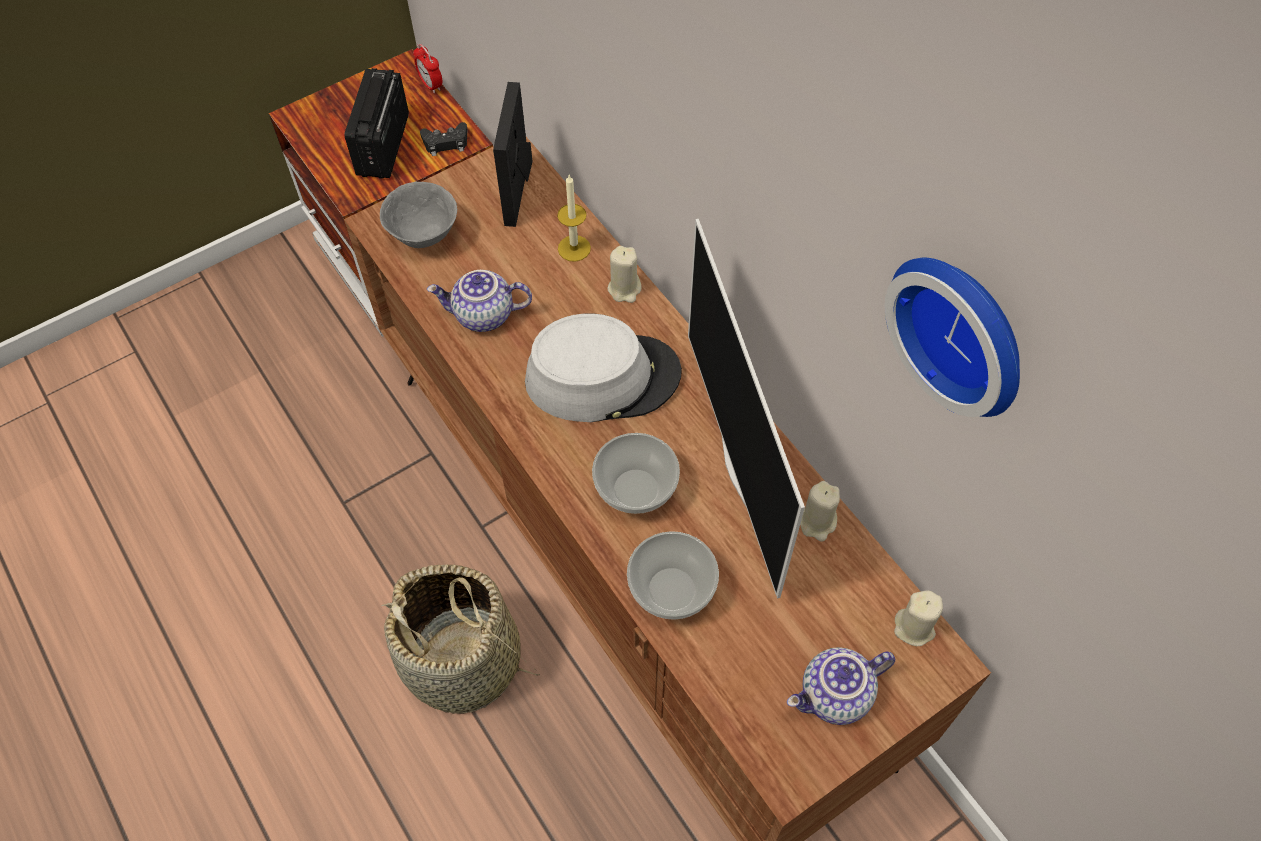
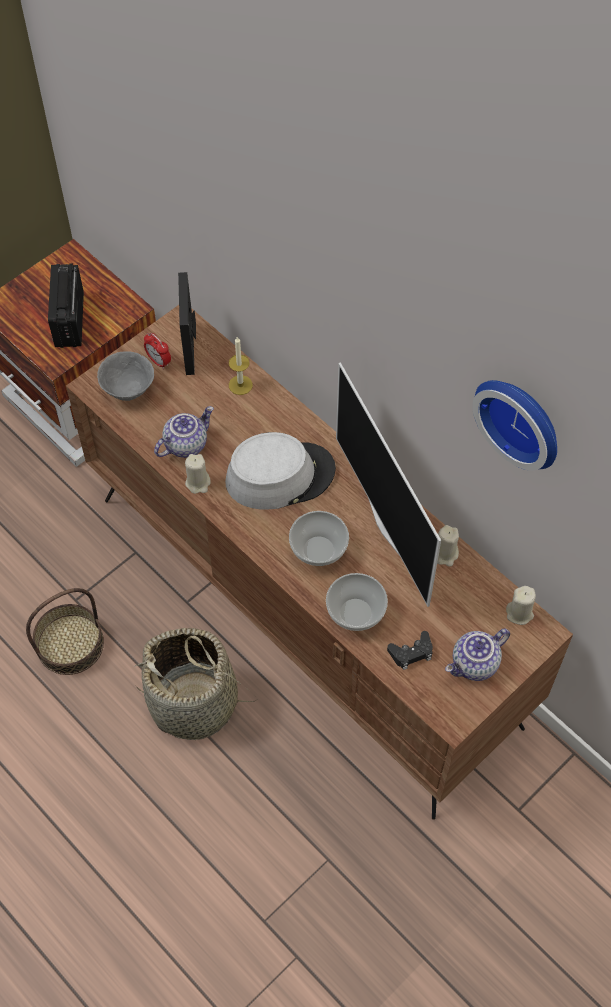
camera: 10 degrees left, 0 degrees up
(323, 558) = (70, 644): none -> basket
(431, 85) = (95, 267): alarm clock -> alarm clock (159, 361)
(446, 143) = (118, 312): black game controller -> black game controller (411, 653)
(483, 316) = (185, 444): teapot -> teapot turned 150 degrees clockwise
(624, 289) = (283, 410): beige candle -> beige candle (198, 483)

